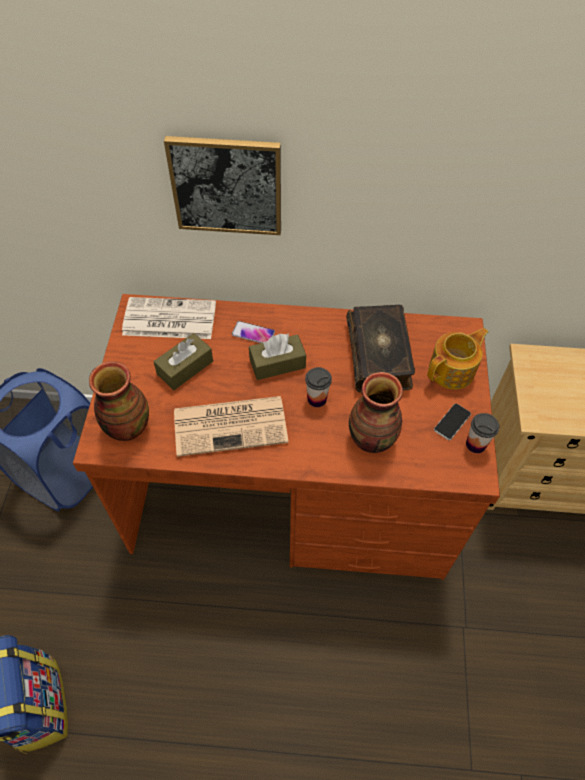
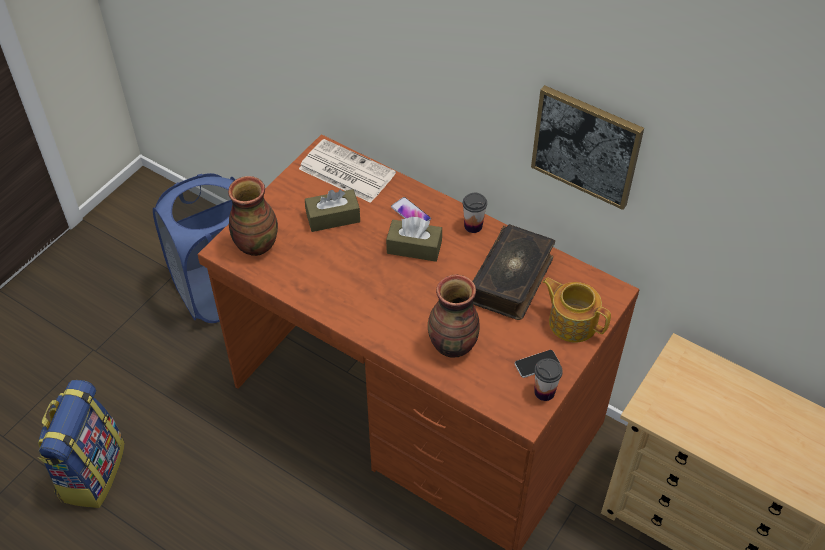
camera: 30 degrees right, 5 degrees down
(226, 185) = (420, 67): picture -> picture (586, 146)
(232, 425) = (341, 280): newspaper -> none
(317, 399) = (428, 291): cup -> cup (473, 226)
(452, 370) = (572, 322): teapot -> teapot turned 135 degrees counterclockwise

